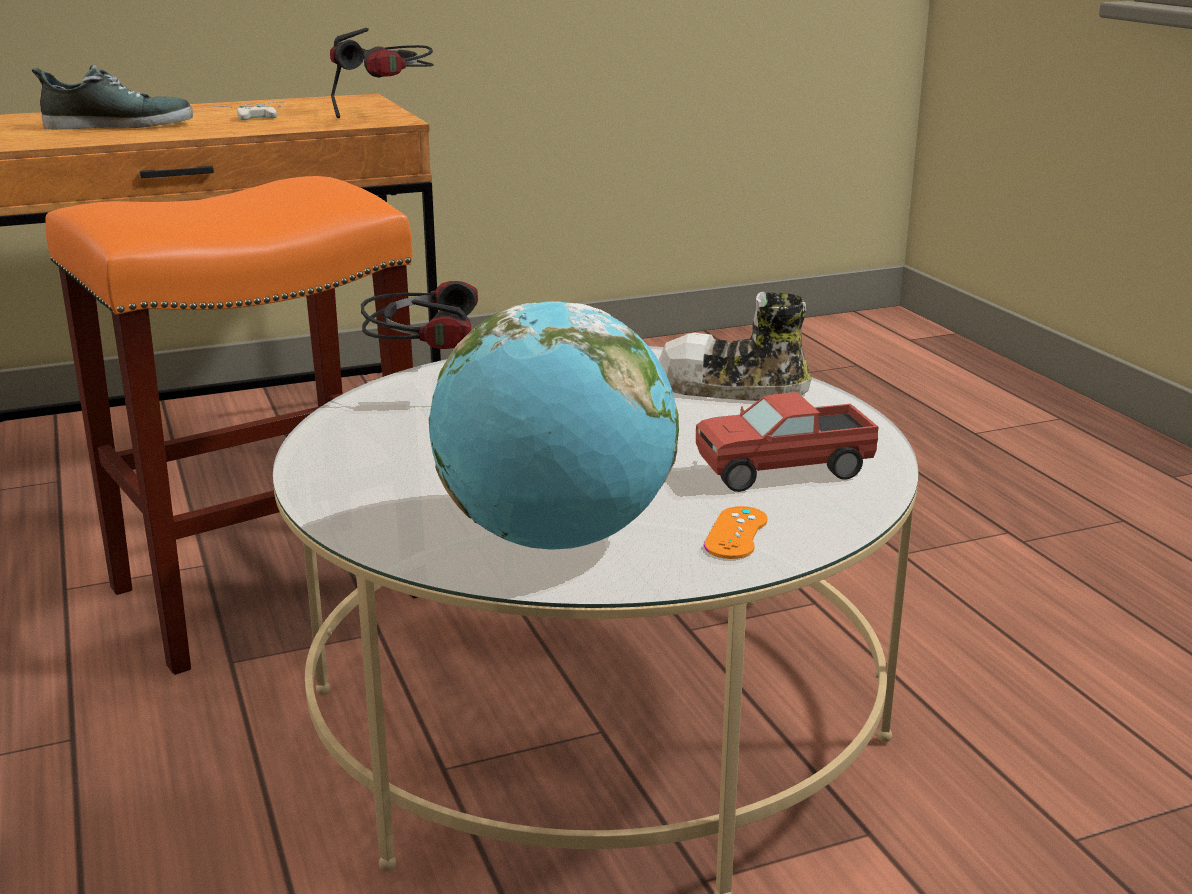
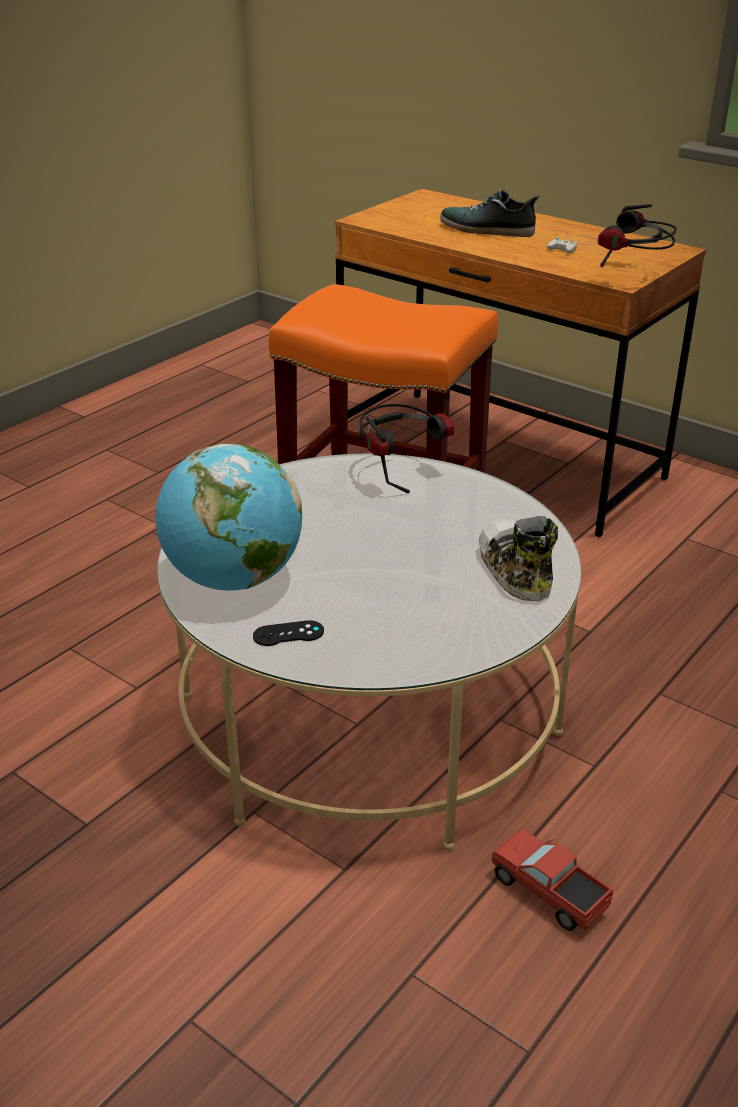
camera: 60 degrees right, 10 degrees up
(118, 124) = (487, 229): shoe -> shoe turned 150 degrees clockwise
(736, 533) = (288, 634): orange game controller -> black game controller
(784, 471) = (393, 627): toy truck -> toy truck (548, 893)

